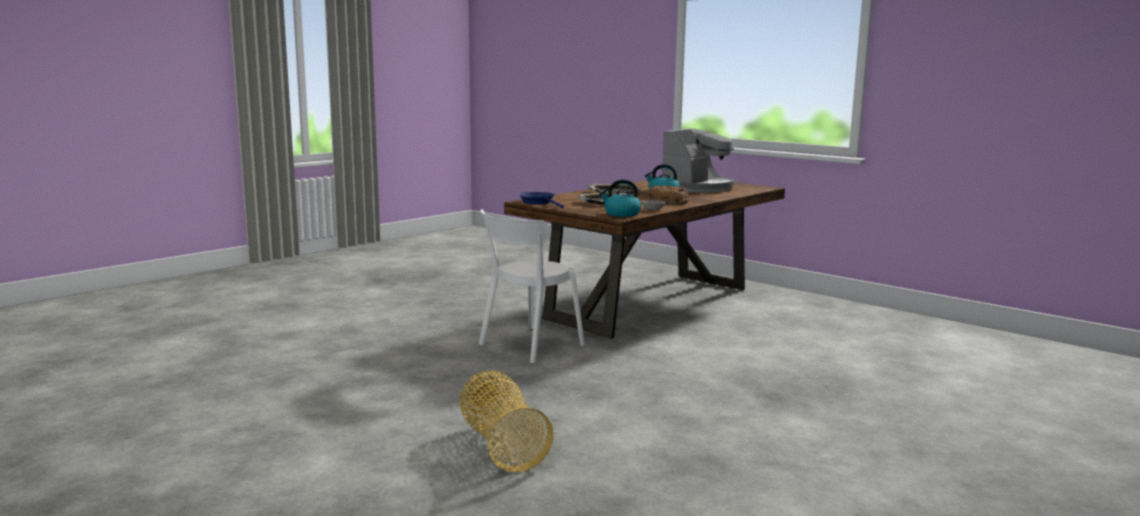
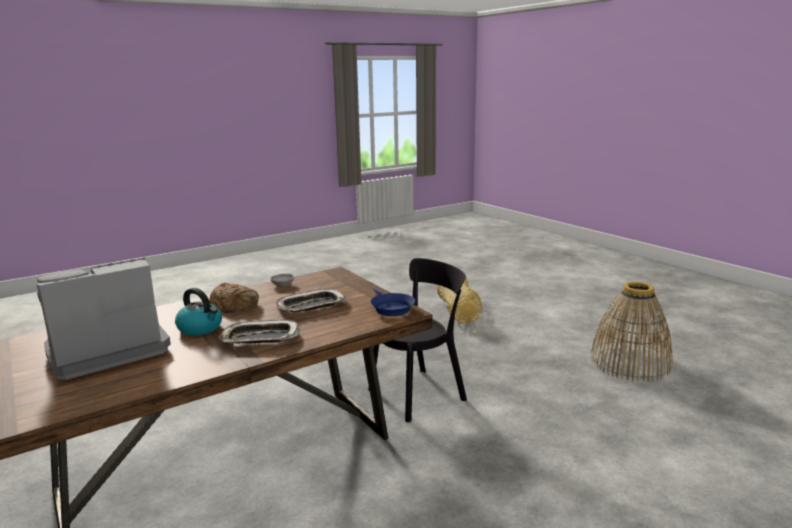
camera: 165 degrees left, 5 degrees up
(260, 389) = (629, 362): none -> basket
(528, 346) = (420, 393): white chair -> black chair
(621, 214) = (326, 278): kettle -> none

